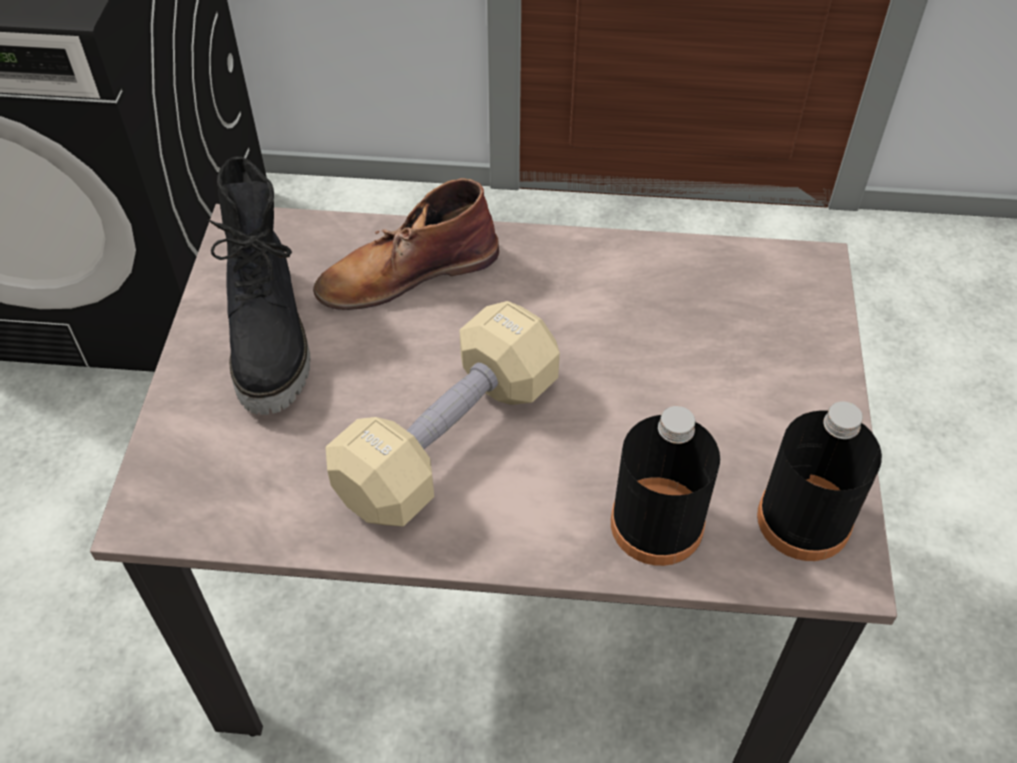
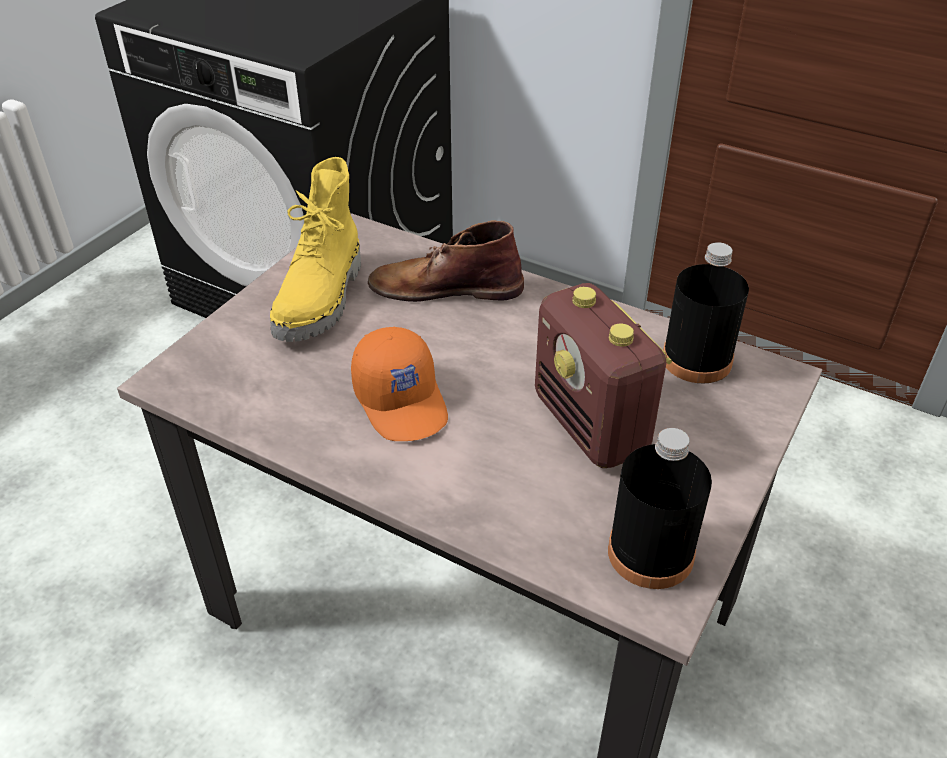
camera: 25 degrees right, 10 degrees down
(272, 338) = (322, 300): black boot -> yellow boot
(449, 439) = (402, 401): beige dumbbell -> orange cap
(656, 524) = (523, 512): black bottle -> black bottle (696, 360)
(666, 394) = (591, 426): none -> radio

